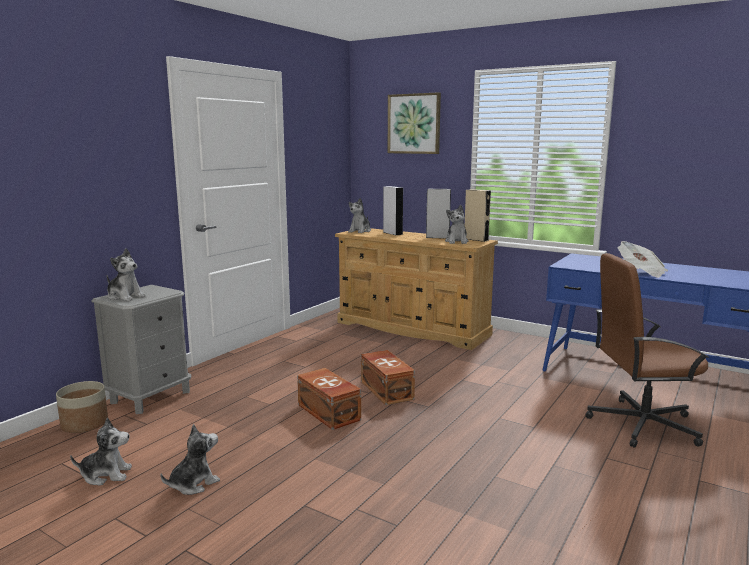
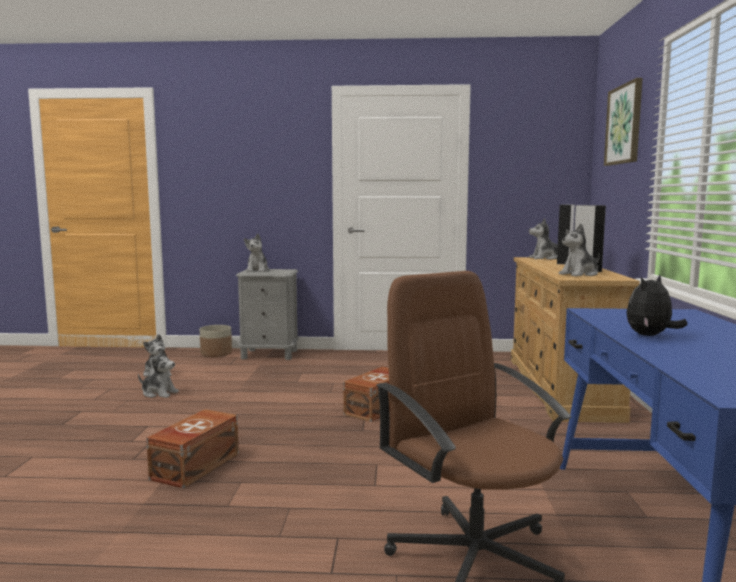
camera: 60 degrees right, 5 degrees down
(328, 413) = (302, 400): brown storage box -> brown storage box (194, 466)
(476, 239) = (616, 276): beige speaker -> none
(641, 272) = (650, 336): newspaper -> plush toy

